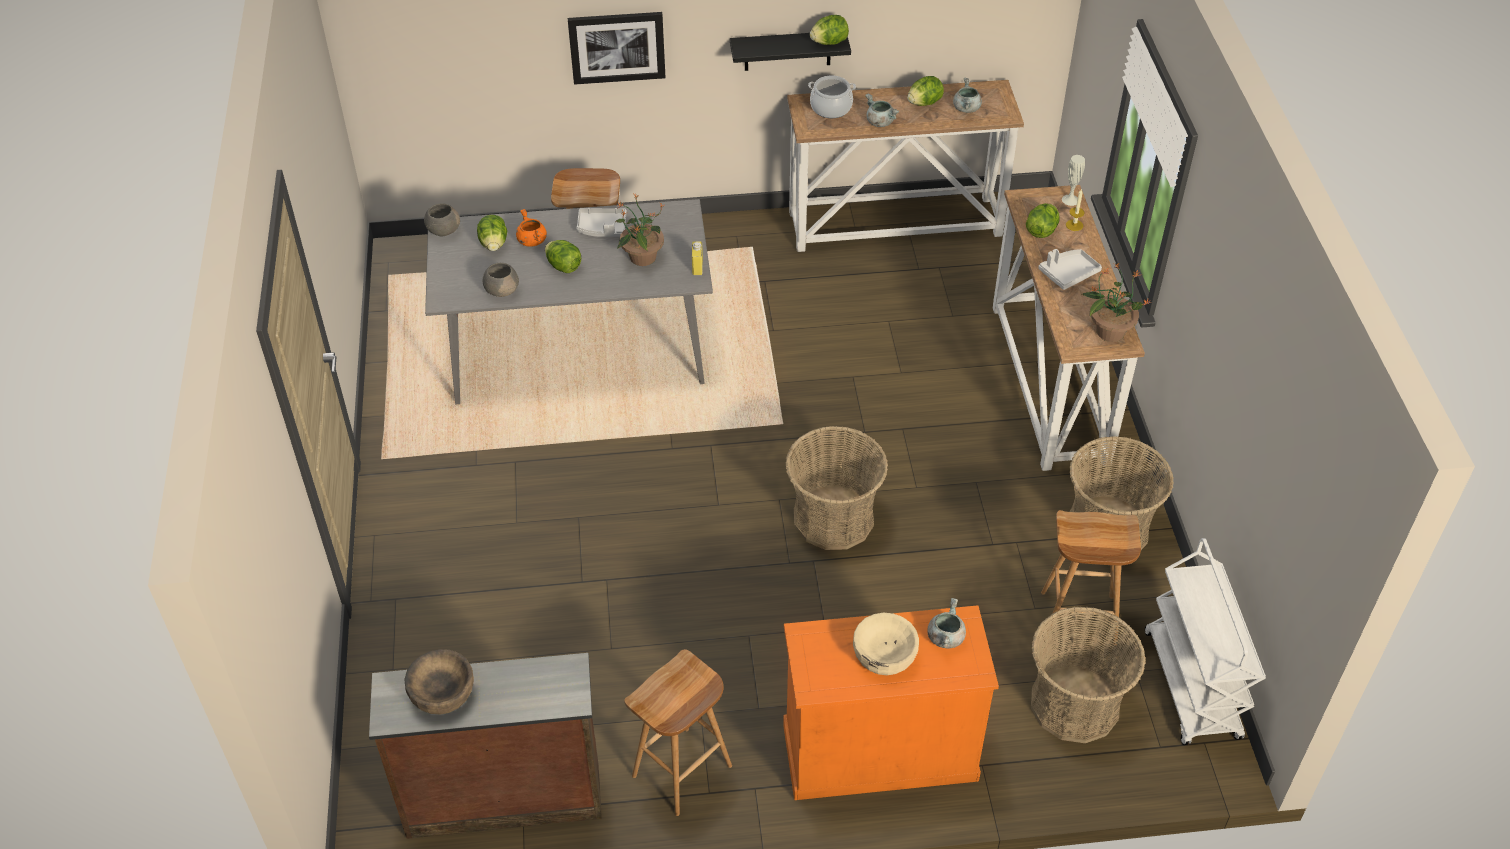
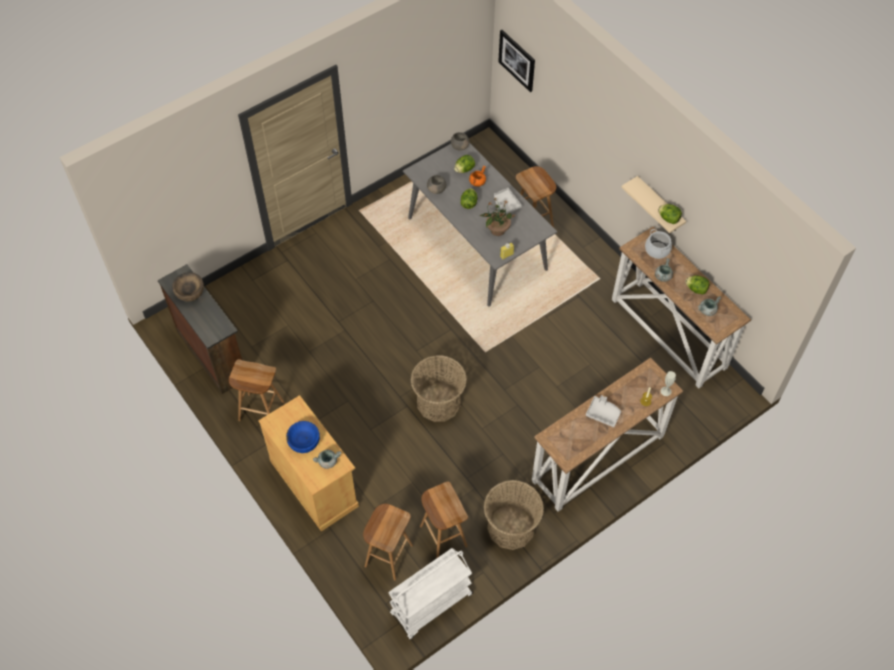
camera: 60 degrees right, 10 degrees up
(617, 47) = (593, 135): picture -> picture (517, 60)
(787, 50) = (659, 205): black shelf -> beige shelf
(879, 751) = (314, 483): orange cabinet -> beige cabinet
(884, 655) = (304, 442): beige bowl -> blue bowl
(1041, 231) = (629, 387): lettuce -> none
(1074, 704) = (388, 555): basket -> brown stool
(1109, 331) = (571, 450): potted plant -> none

